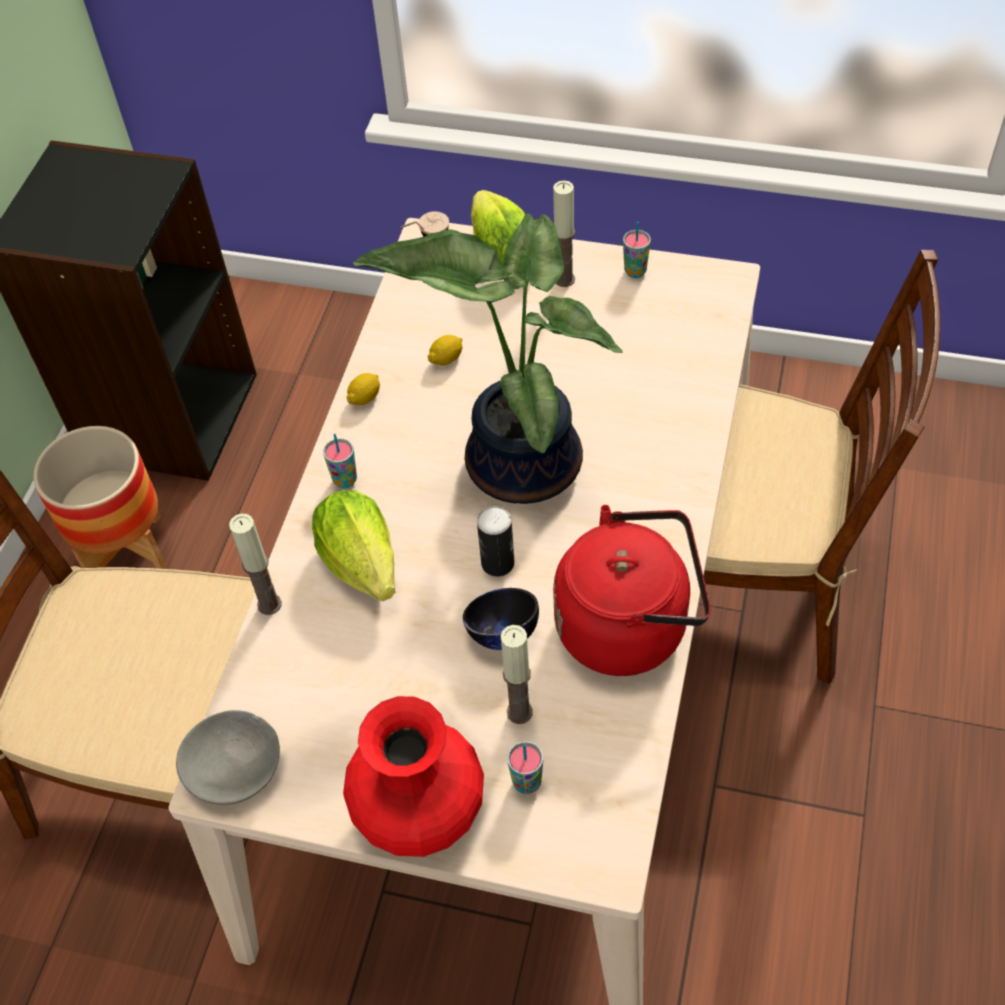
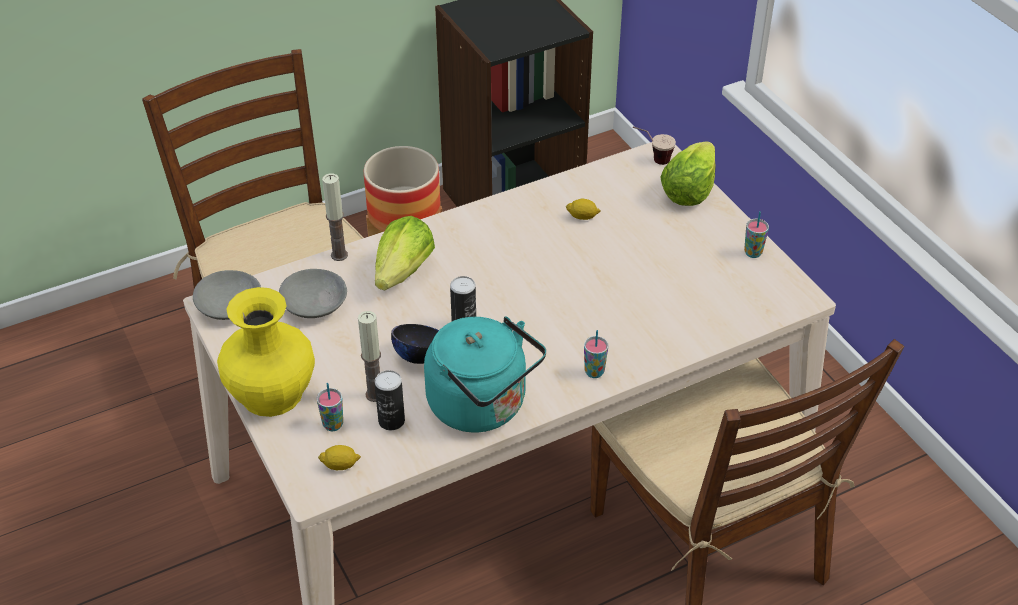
camera: 45 degrees right, 10 degrees down
(323, 678) = (315, 304): none -> grey bowl
(345, 480) = (450, 231): cup -> cup (594, 372)
(365, 397) = (515, 203): lemon -> lemon (340, 465)
(422, 814) = (271, 394): red vase -> yellow vase
(518, 460) = (545, 290): potted plant -> none
(564, 279) = (705, 227): candle -> none
(573, 722) = (391, 421): none -> can
(629, 625) = (482, 406): red kettle -> turquoise kettle

